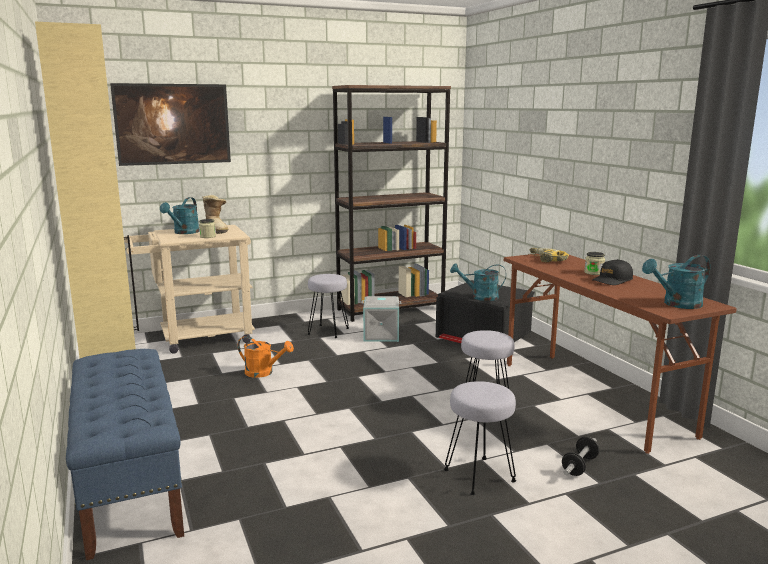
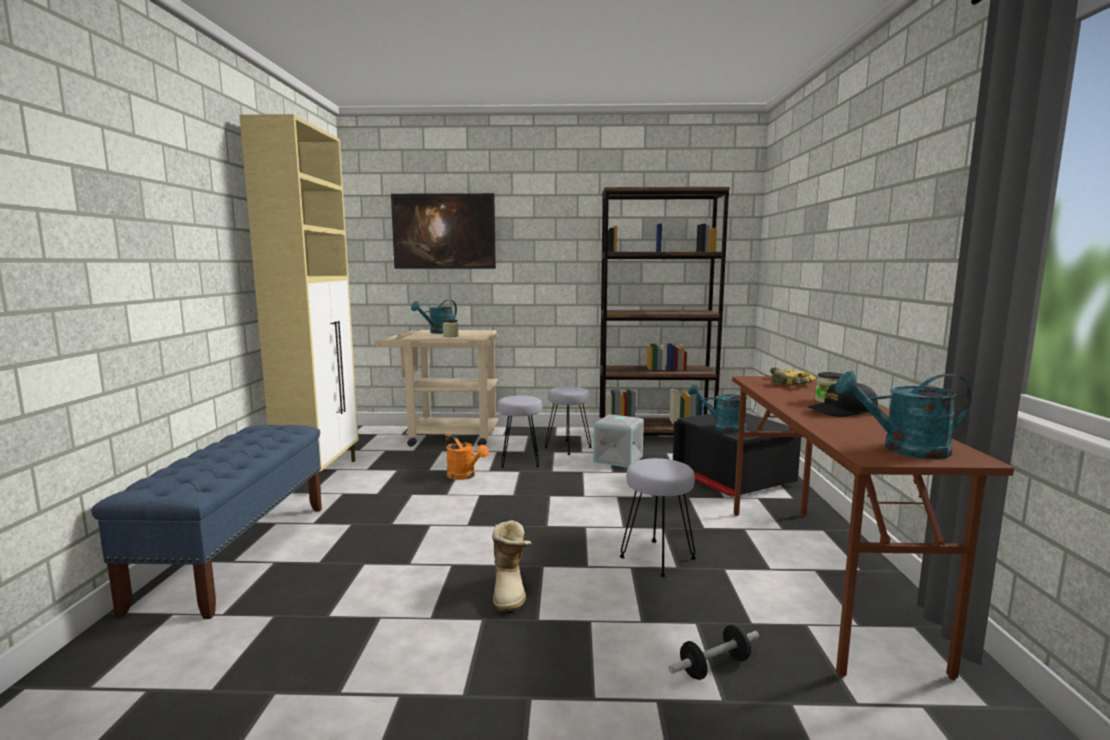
camera: 25 degrees right, 5 degrees down
(217, 230) = (470, 332): boot -> boot (510, 591)
(479, 476) = (565, 641): grey stool -> grey stool (520, 461)

